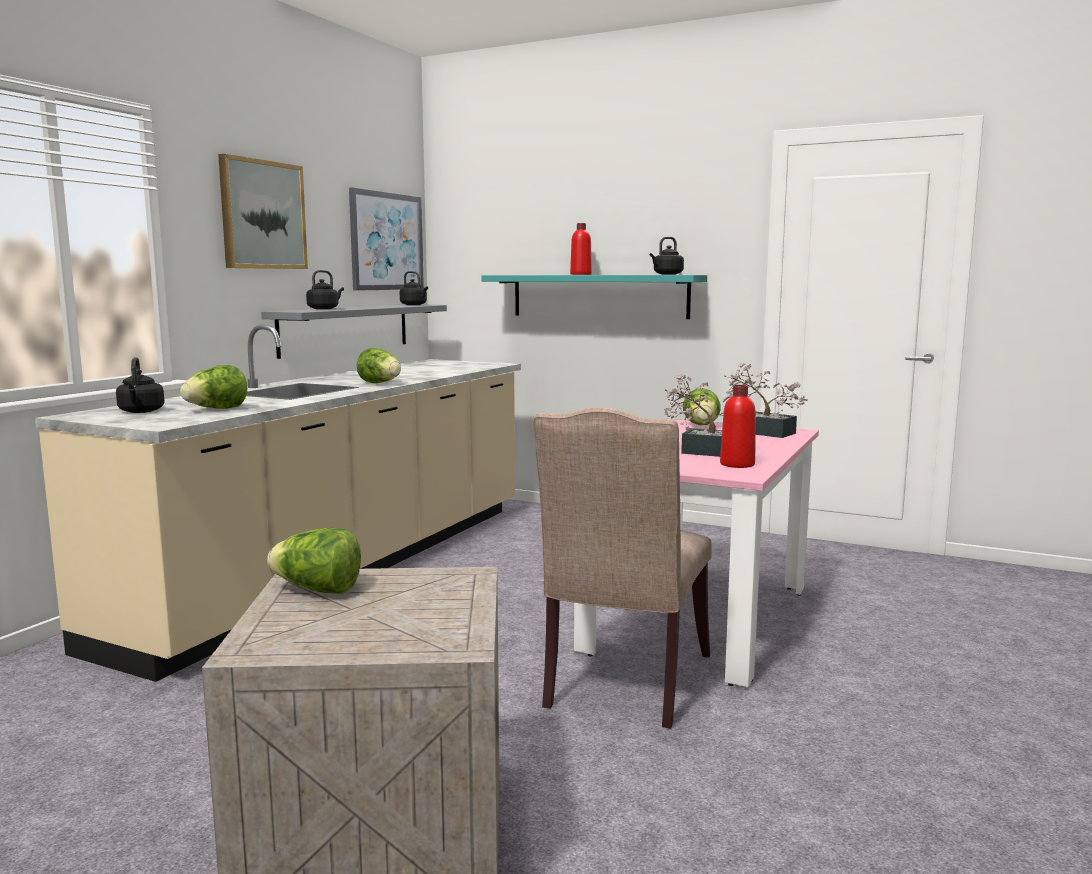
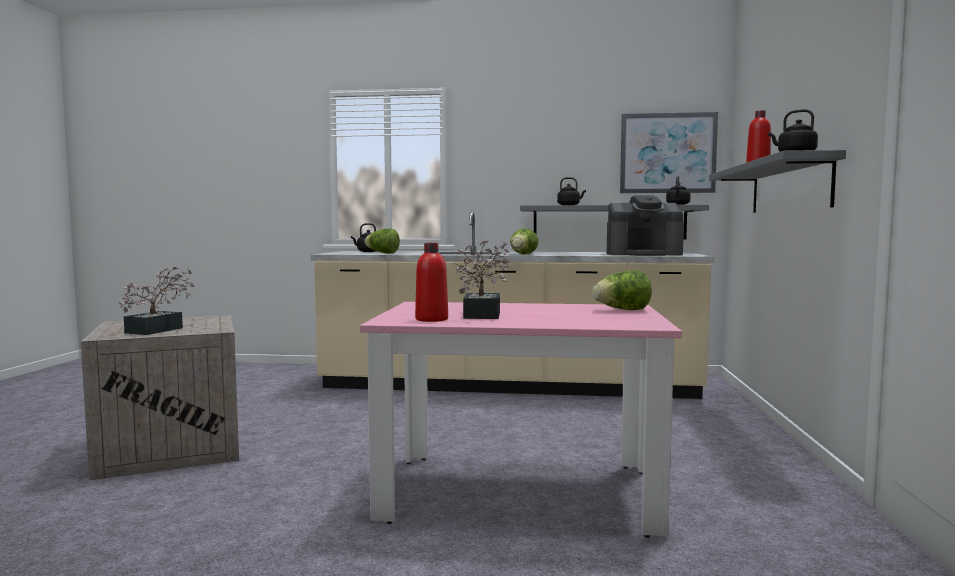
camera: 70 degrees right, 5 degrees down
(262, 215) = (529, 142): picture -> none
(318, 590) = (195, 320): lettuce -> none
(452, 367) = (644, 254): none -> coffee machine
(599, 296) = (788, 187): turquoise shelf -> grey shelf
(623, 683) = (362, 478): beige chair -> none
(761, 432) = (621, 319): potted plant -> potted plant (160, 329)

